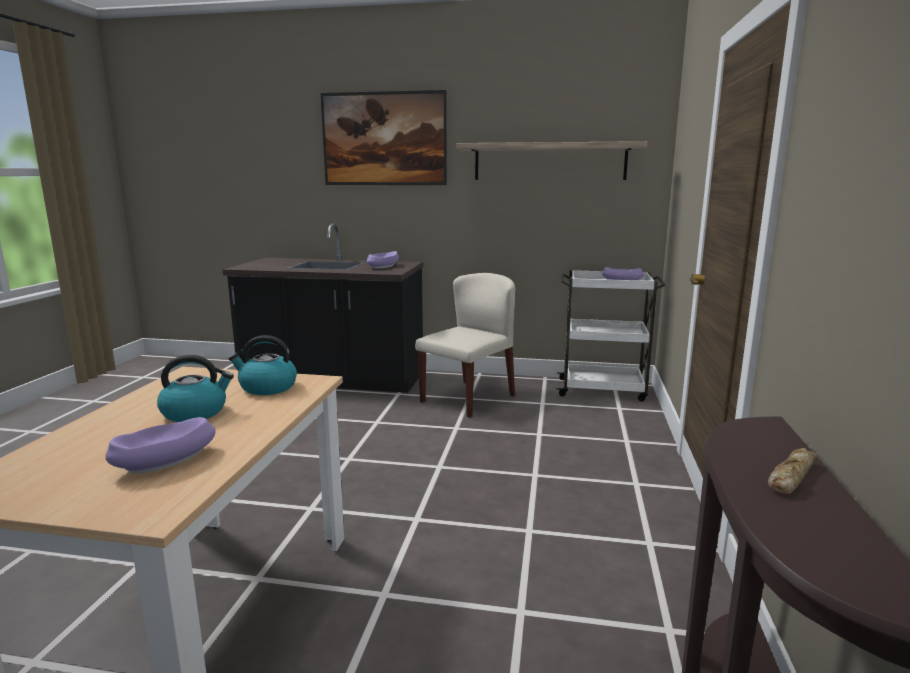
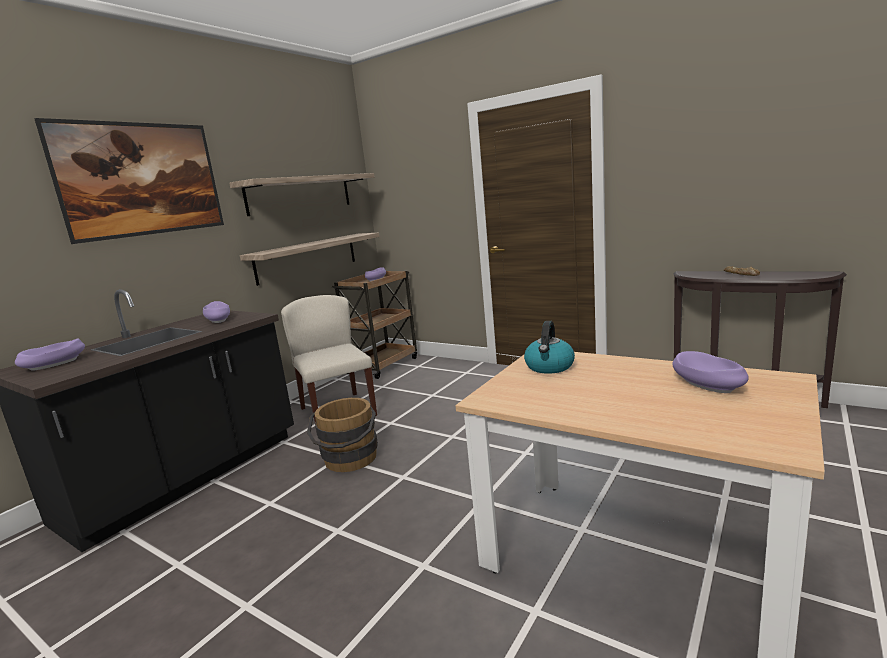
camera: 65 degrees left, 0 degrees up
(195, 412) = (603, 385): kettle -> none
(275, 262) = (54, 364): none -> purple bowl
(372, 428) = (349, 461): none -> brown bucket
(541, 234) = (307, 257): none -> shelf
(603, 390) = (384, 365): white cart -> brown cart

